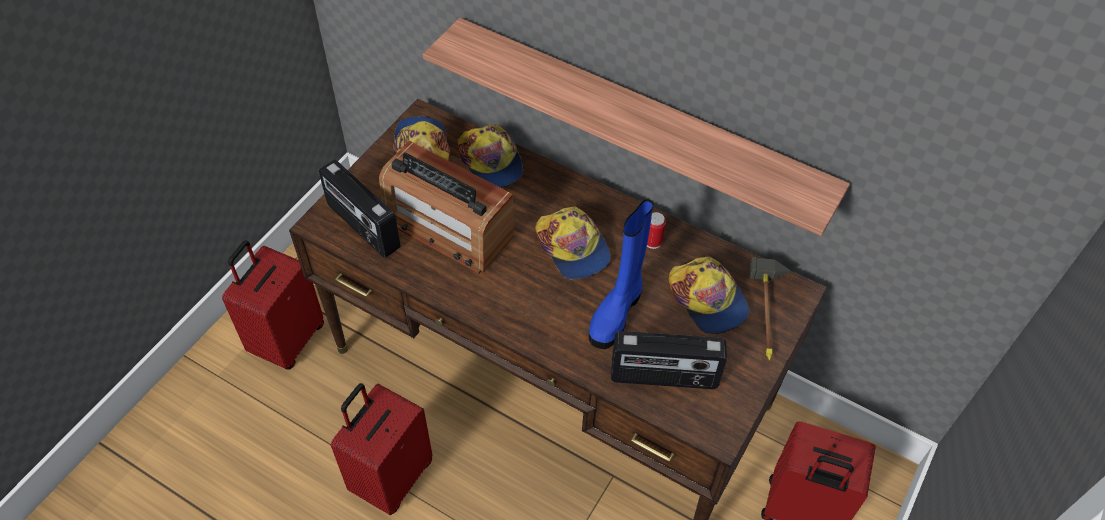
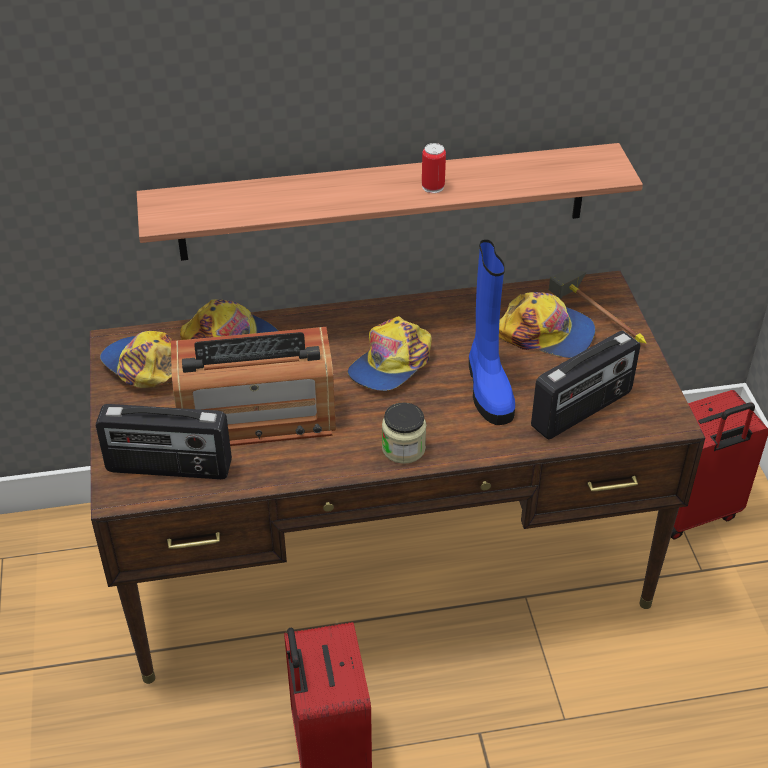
camera: 40 degrees left, 10 degrees down
(287, 340) = (74, 713): red suitcase -> none
(511, 316) = (403, 448): none -> jar
(573, 248) = (391, 363): cap -> cap turned 105 degrees clockwise
(652, 241) = (451, 318): can -> can (433, 187)

